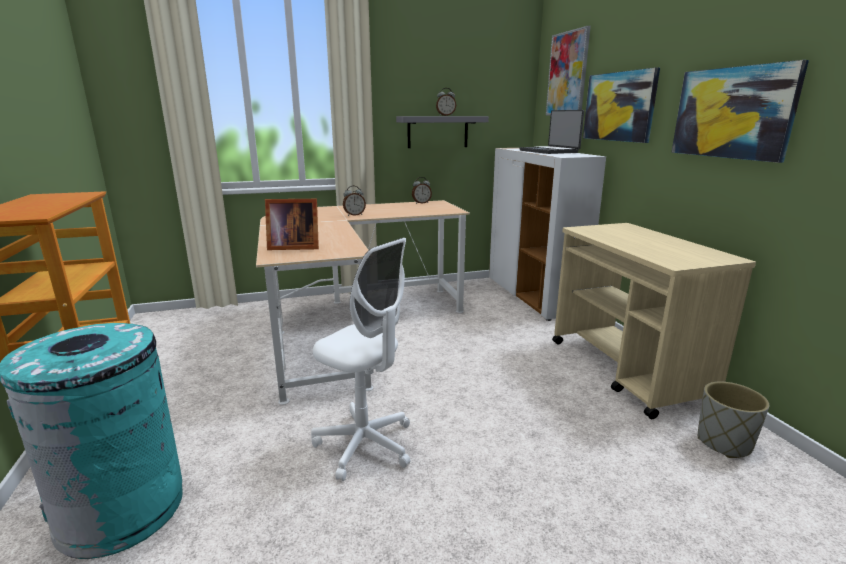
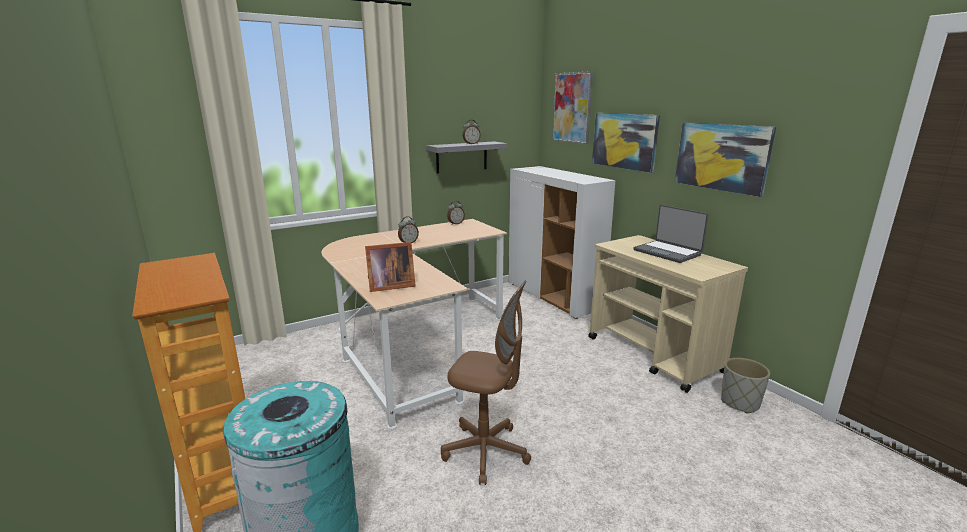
camera: 15 degrees left, 0 degrees up
(365, 445) = (486, 452): white office chair -> brown office chair
(549, 151) = (563, 174): laptop -> laptop (668, 252)

